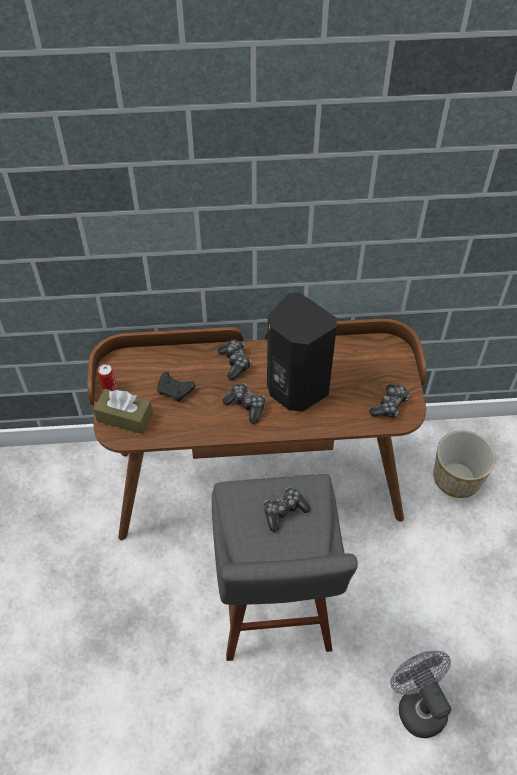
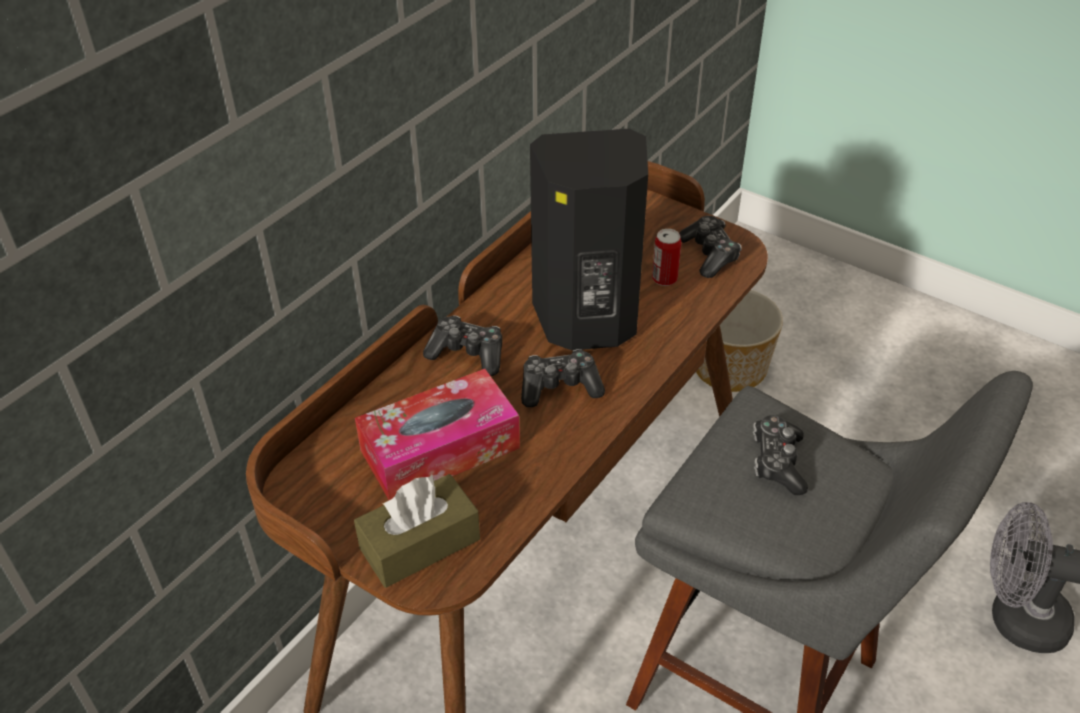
camera: 50 degrees left, 10 degrees down
(109, 388) = (336, 530): can -> can (664, 278)
(175, 390) = (440, 449): black game controller -> tissue box

